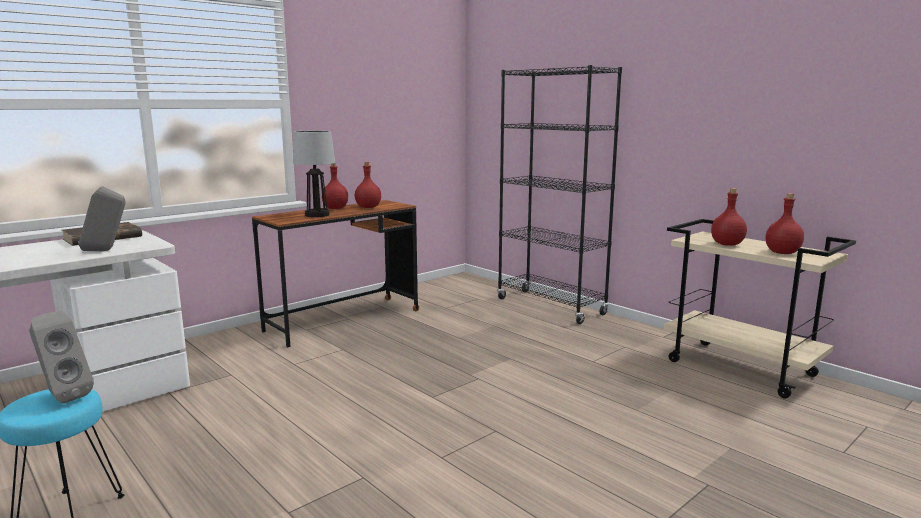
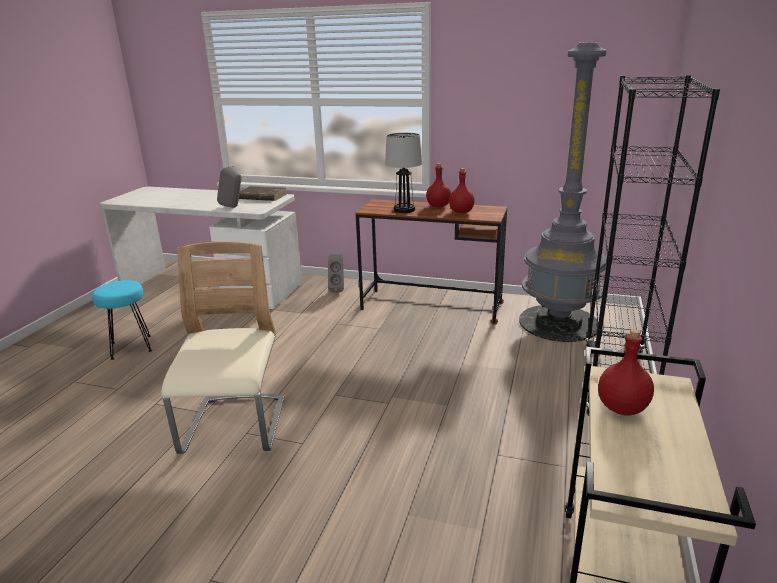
camera: 60 degrees right, 10 degrees up
(62, 397) = (122, 287): grey speaker -> grey speaker (337, 289)
(421, 462) = (235, 427): none -> beige chair
(450, 294) = (558, 323): none -> grey floor lamp
(783, 253) = (634, 462): red bottle -> none

